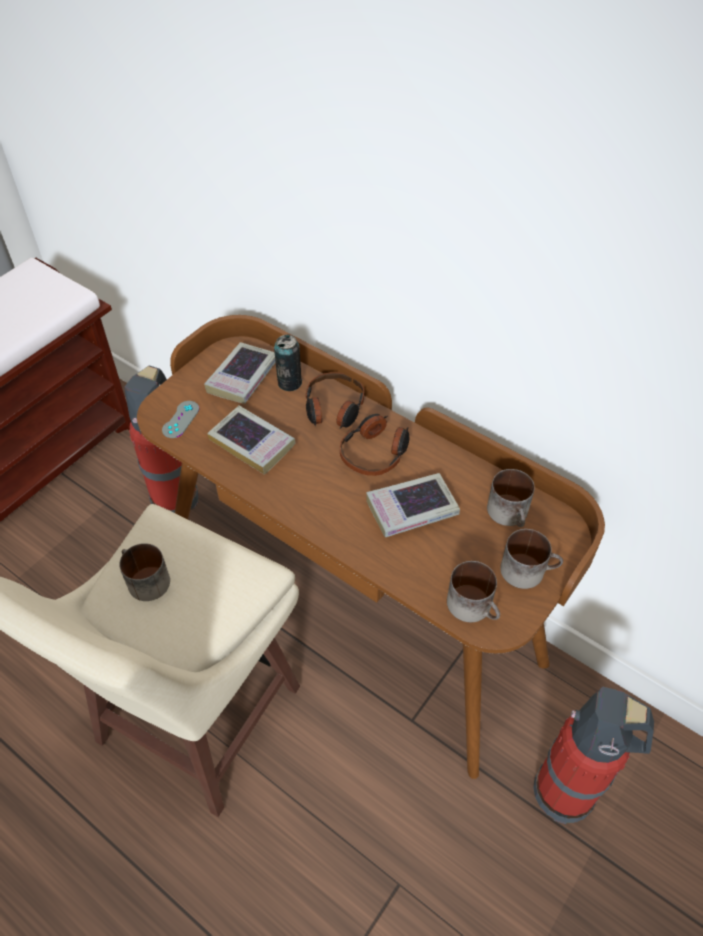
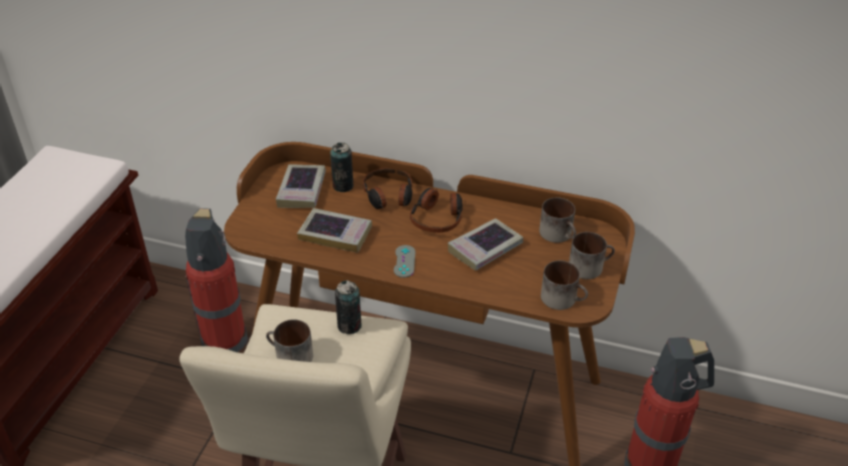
camera: 20 degrees left, 10 degrees down
(181, 419) = (266, 231): grey game controller -> grey game controller (404, 261)
(224, 561) = (349, 326): none -> can

